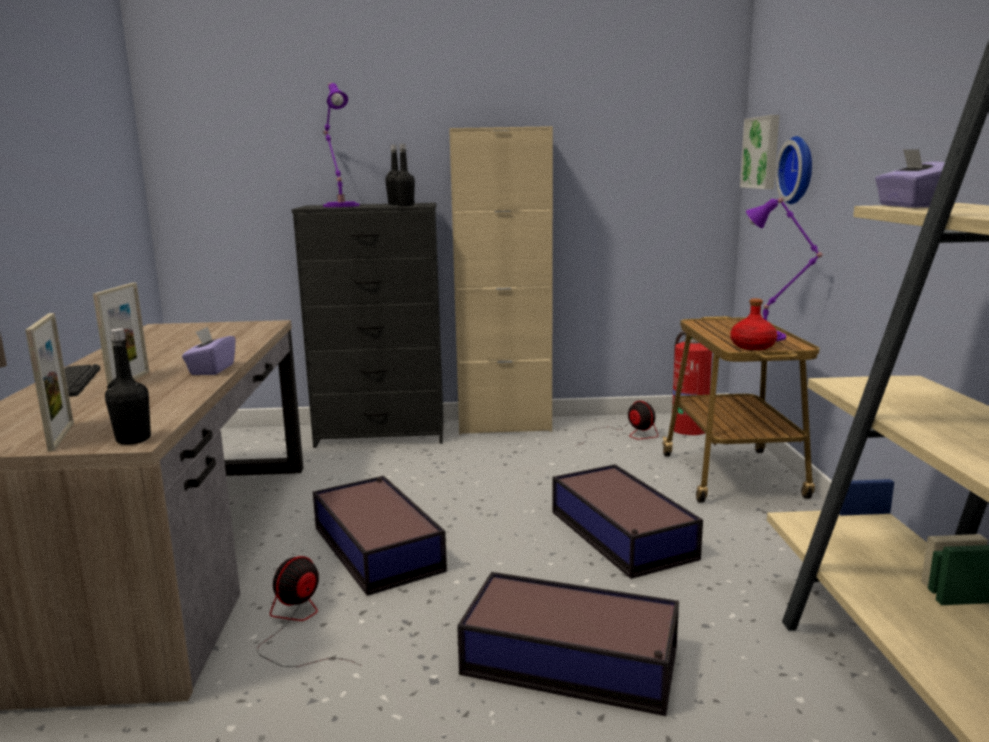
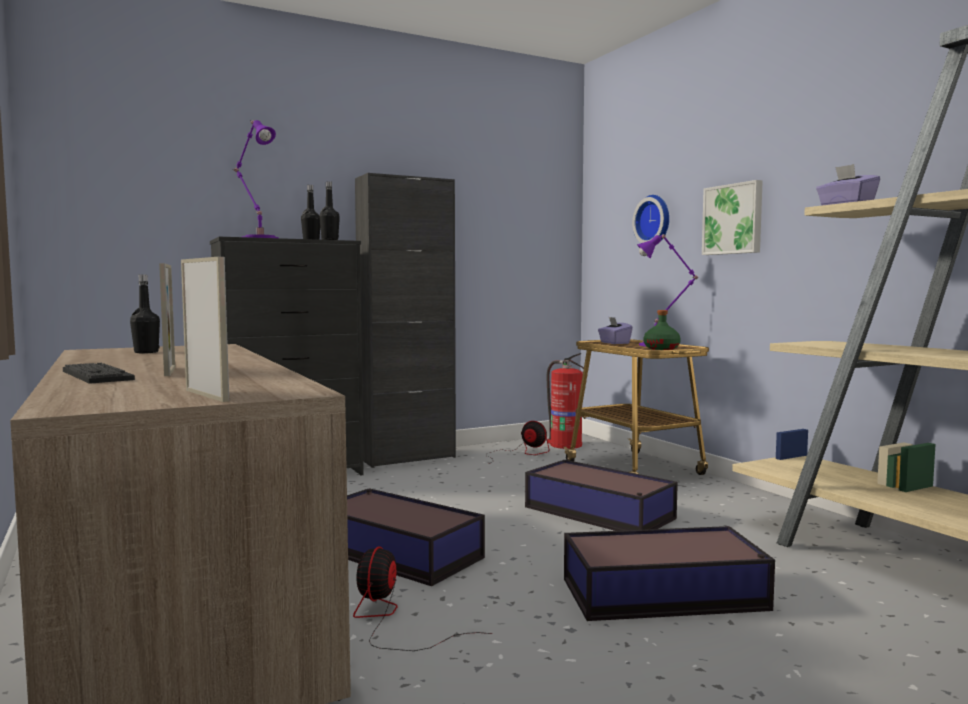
camera: 25 degrees left, 10 degrees down
(133, 439) = (301, 392): black bottle -> black bottle (146, 352)
(211, 370) = (247, 363): purple tissue box -> purple tissue box (614, 343)
(504, 426) = (407, 458): beige cabinet -> black cabinet
(753, 346) = (661, 348): red bottle -> green bottle
(762, 152) = (607, 213): picture -> picture (733, 219)

